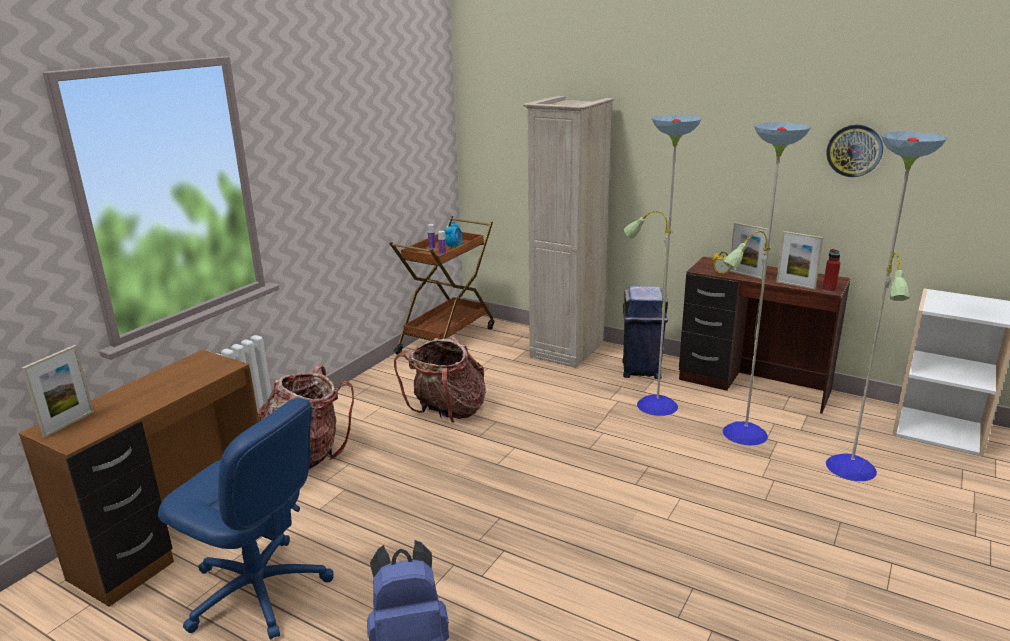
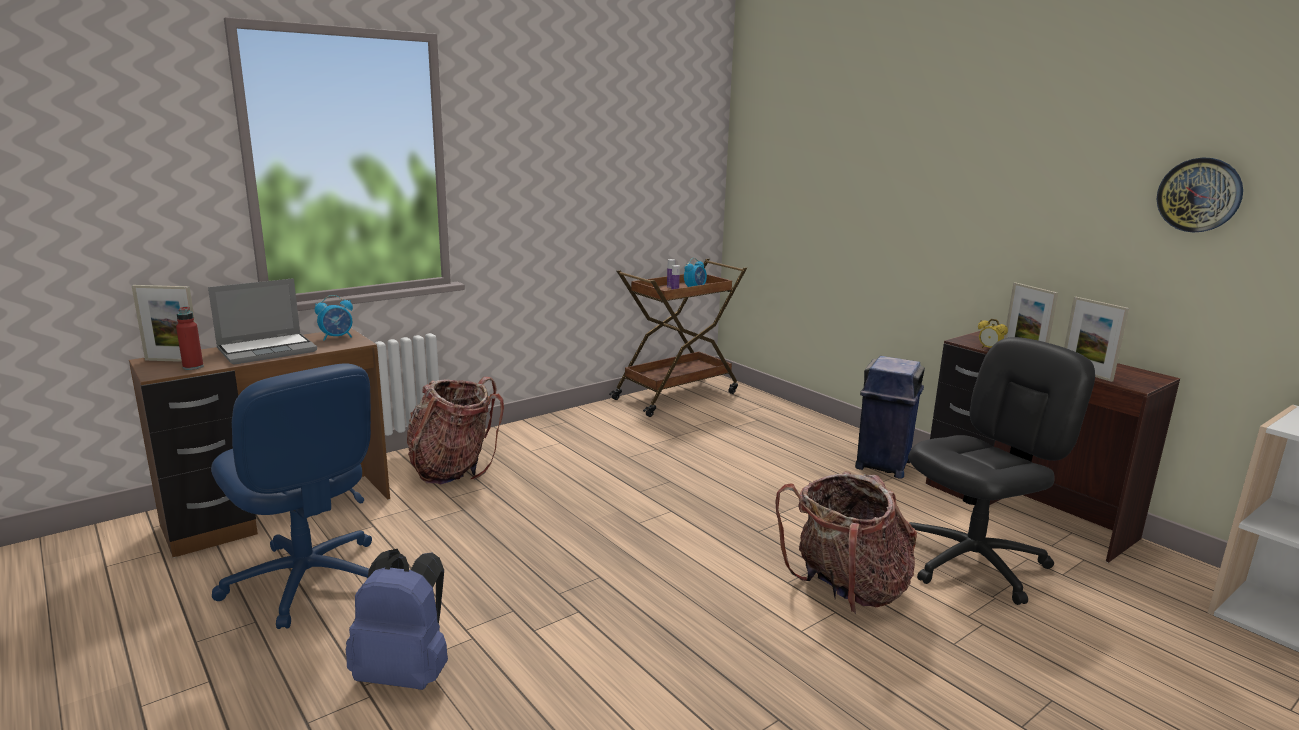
camera: 20 degrees right, 5 degrees down
(69, 424) = (173, 360): picture frame -> picture frame turned 45 degrees clockwise
(152, 391) = (268, 350): none -> laptop
(203, 364) = (337, 337): none -> alarm clock
(447, 412) = (624, 462): backpack -> backpack (846, 590)
(567, 350) = (804, 428): beige cabinet -> none
(743, 435) = (973, 562): floor lamp -> black office chair
(829, 290) = (1132, 385): red bottle -> red bottle (193, 367)

